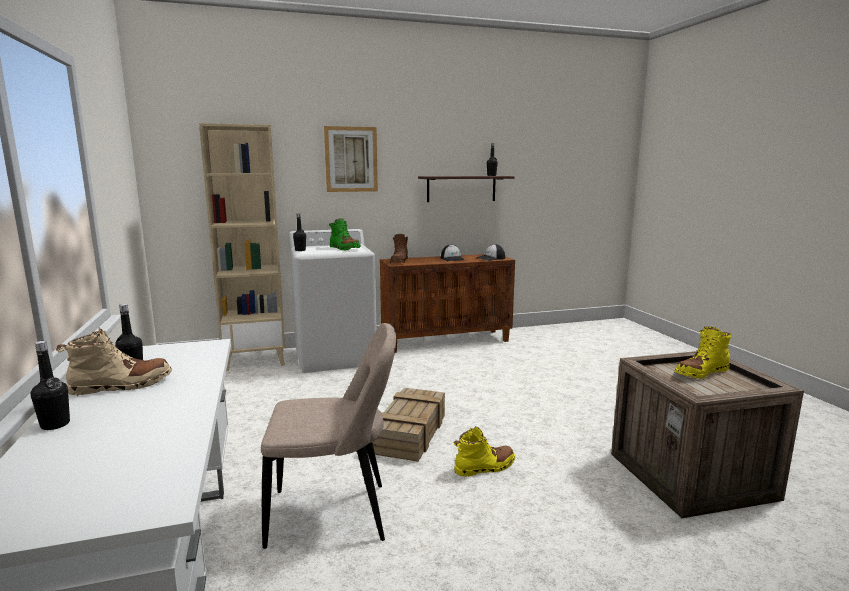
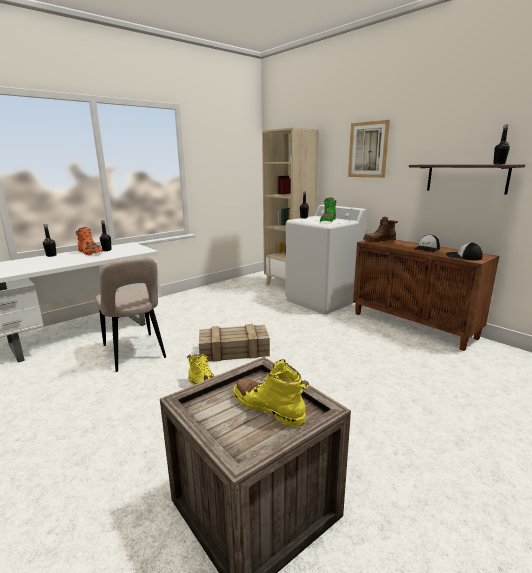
camera: 65 degrees right, 5 degrees up
(121, 385) = (90, 252): beige boot -> orange boot

